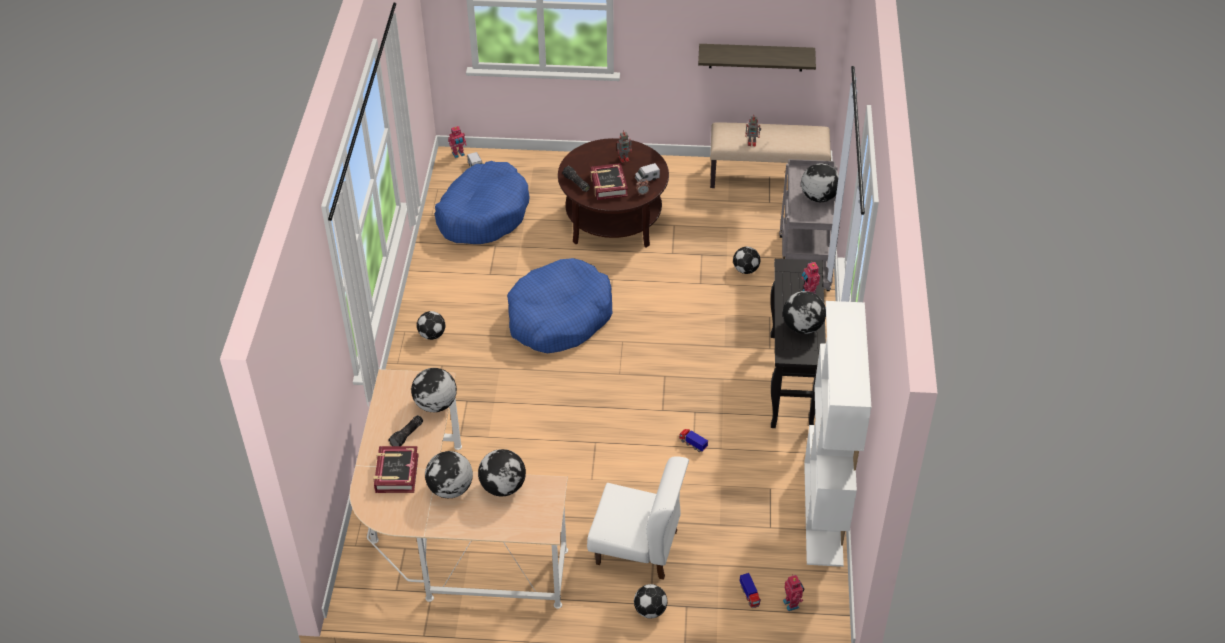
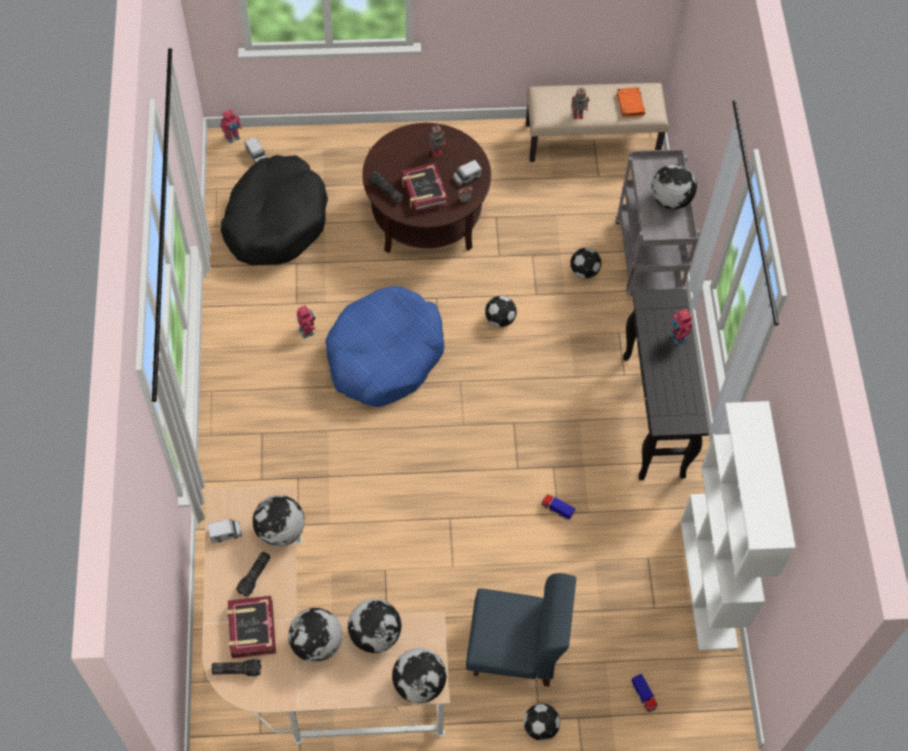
camera: 10 degrees left, 15 degrees up
(378, 501) = (237, 669): none -> flashlight
(388, 402) = (225, 533): none -> toy truck
(432, 335) = (244, 393): football -> football (500, 319)
(483, 214) = (275, 220): blue dog bed -> black dog bed
(637, 547) = (515, 649): white chair -> blue chair
(756, 57) = (581, 19): shelf -> none
(792, 604) = (689, 701): toy robot -> toy robot (307, 331)
(798, 138) = (630, 103): none -> orange book
(803, 327) = (677, 383): globe -> globe (420, 683)

